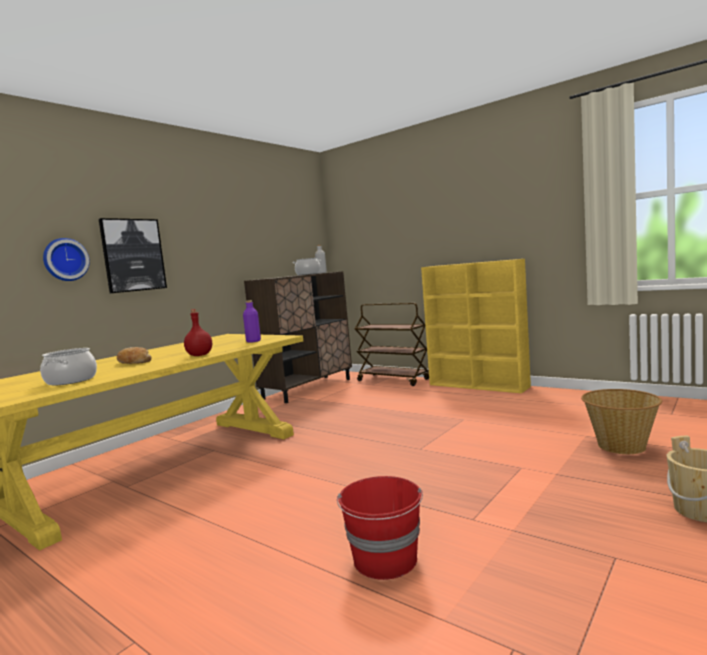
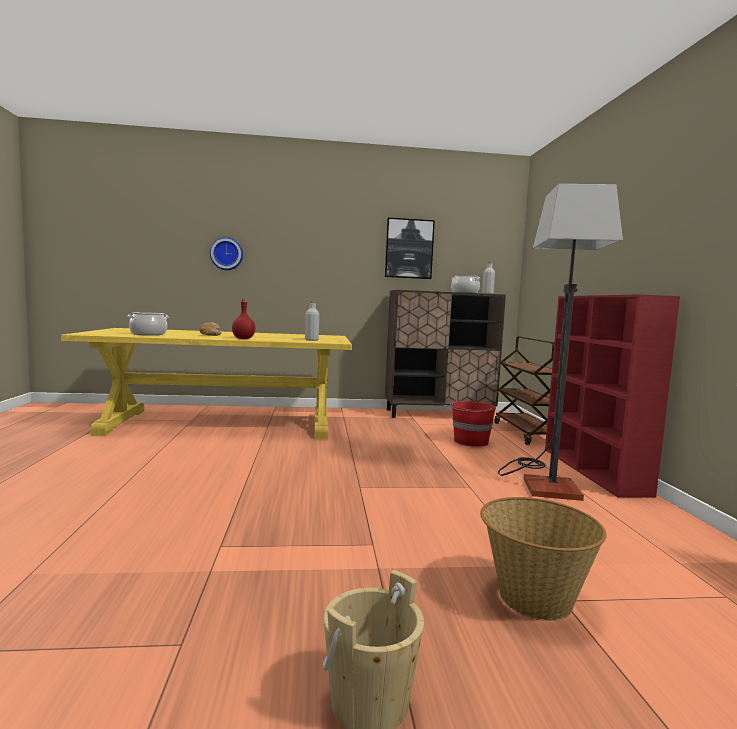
camera: 45 degrees right, 0 degrees up
(133, 255) = (281, 255): picture -> picture (409, 249)
(253, 341) = (311, 340): purple bottle -> grey bottle
(385, 560) = (120, 528): red bucket -> red bucket (470, 441)
(479, 385) = (594, 471): yellow bookcase -> red bookcase
(480, 401) = (542, 483): none -> floor lamp

